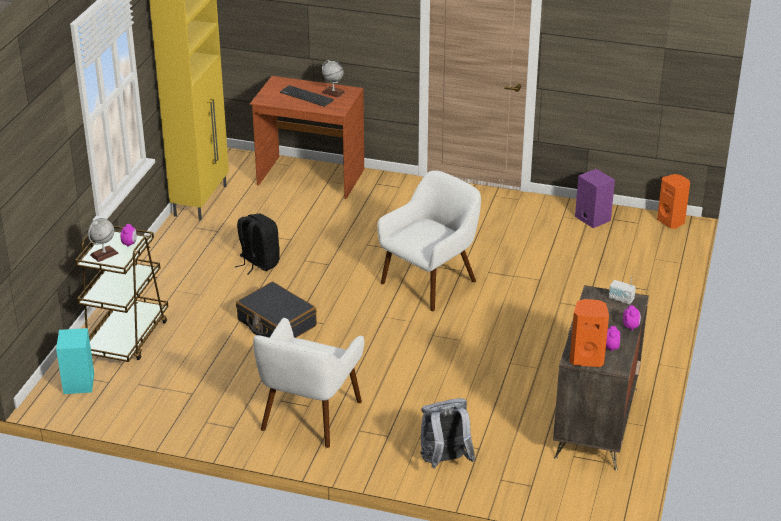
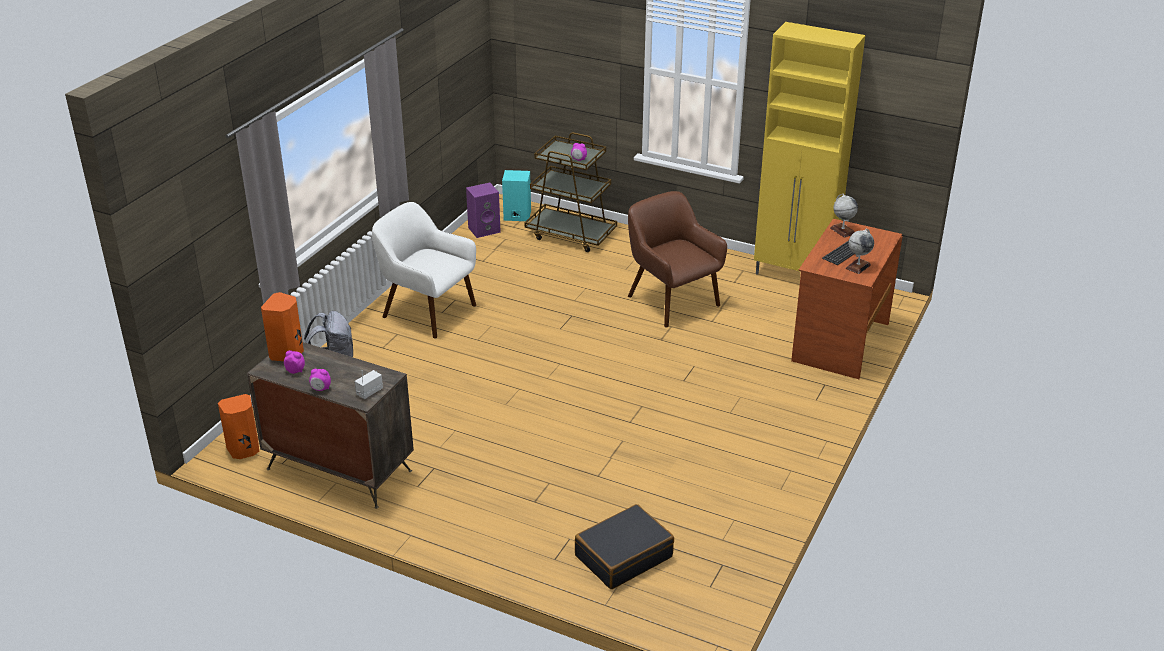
camera: 100 degrees right, 0 degrees up
(104, 254) = (566, 150): globe -> globe (842, 230)
(258, 263) = (671, 301): black backpack -> brown armchair
(276, 323) = (568, 304): black suitcase -> black suitcase (623, 556)
(430, 282) = (612, 398): white armchair -> none
(591, 218) = (726, 545): purple speaker -> purple speaker (484, 229)
(671, 221) = (708, 621): orange speaker -> orange speaker (244, 450)

